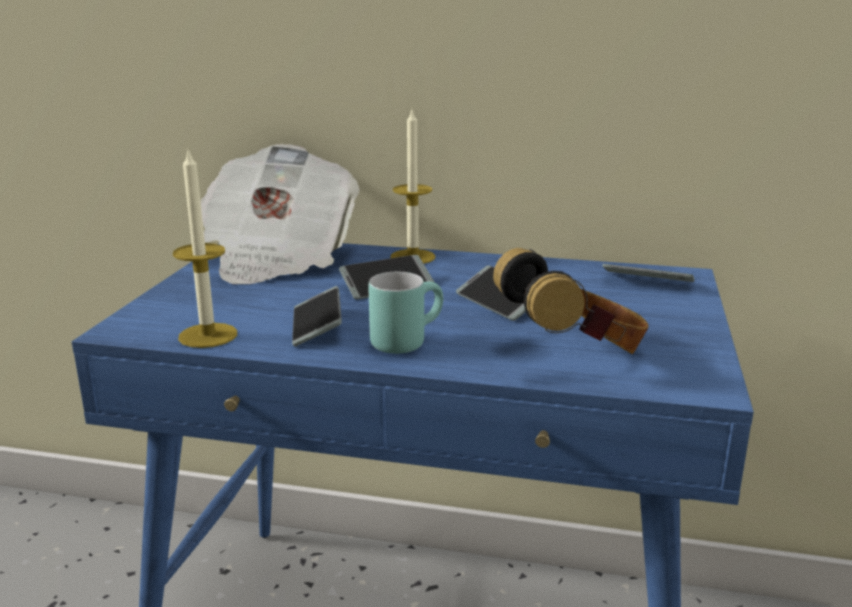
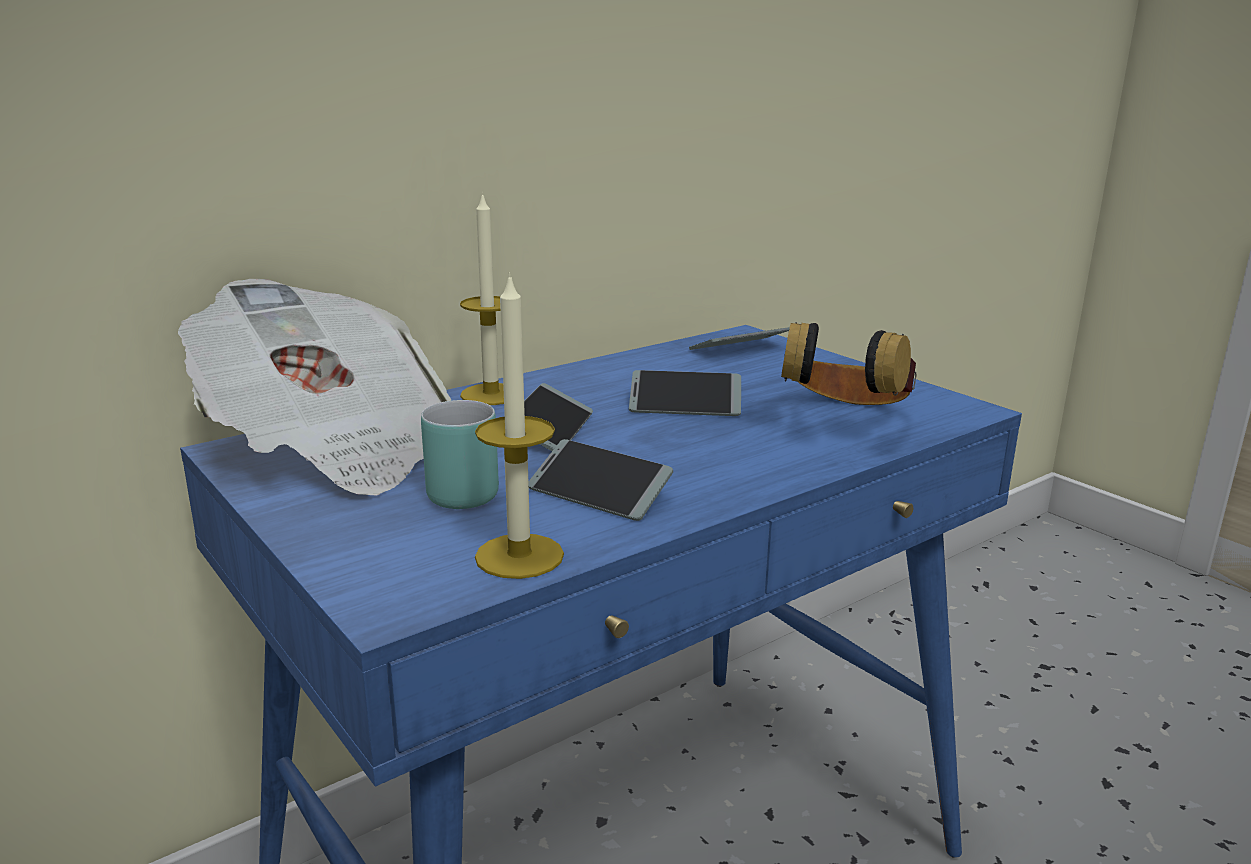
camera: 50 degrees left, 0 degrees up
(405, 340) = (710, 468): turquoise mug -> turquoise mug (461, 490)

